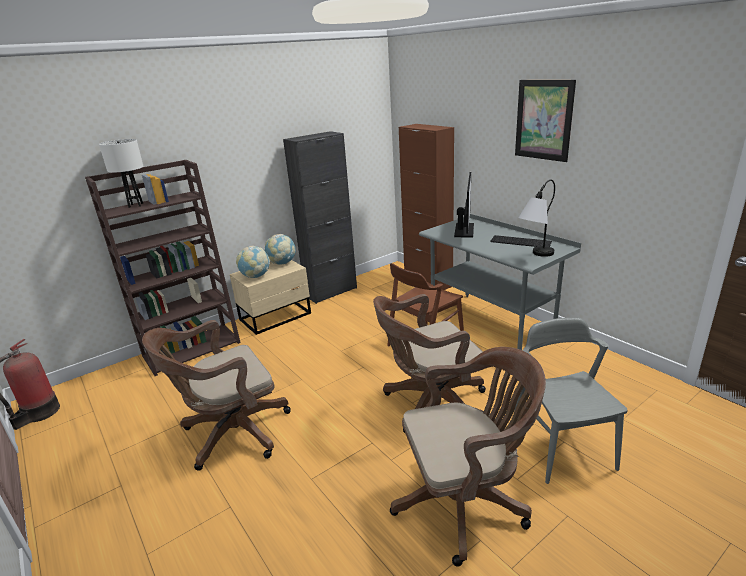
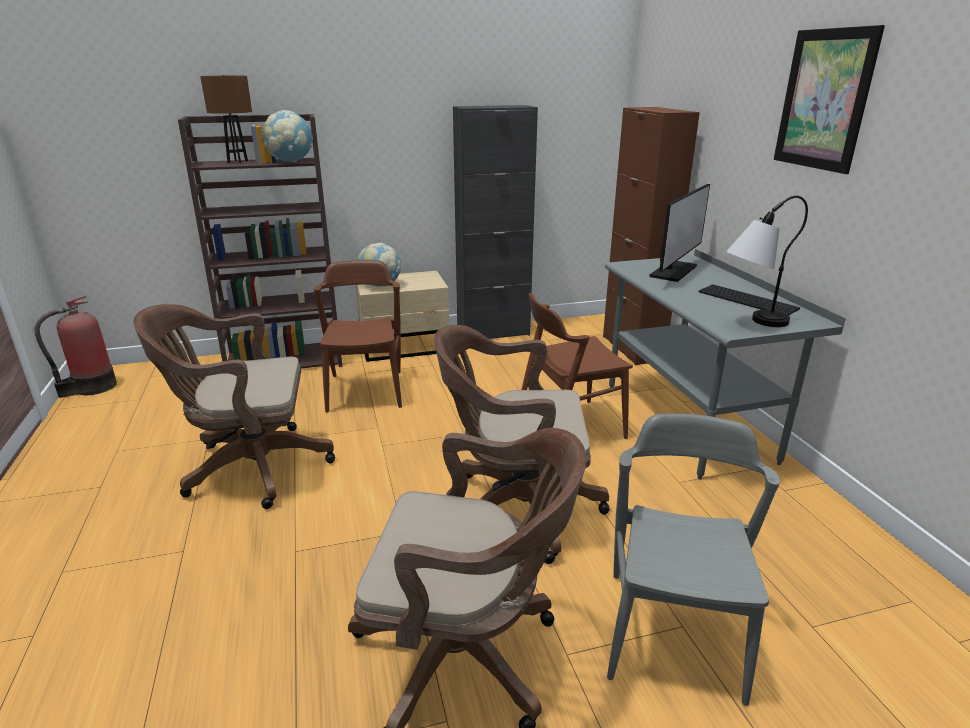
camera: 20 degrees right, 0 degrees up
(135, 205) = (237, 161): white table lamp -> brown table lamp
(272, 356) = (366, 390): none -> brown chair
(282, 263) = (425, 277): globe -> globe (291, 161)

